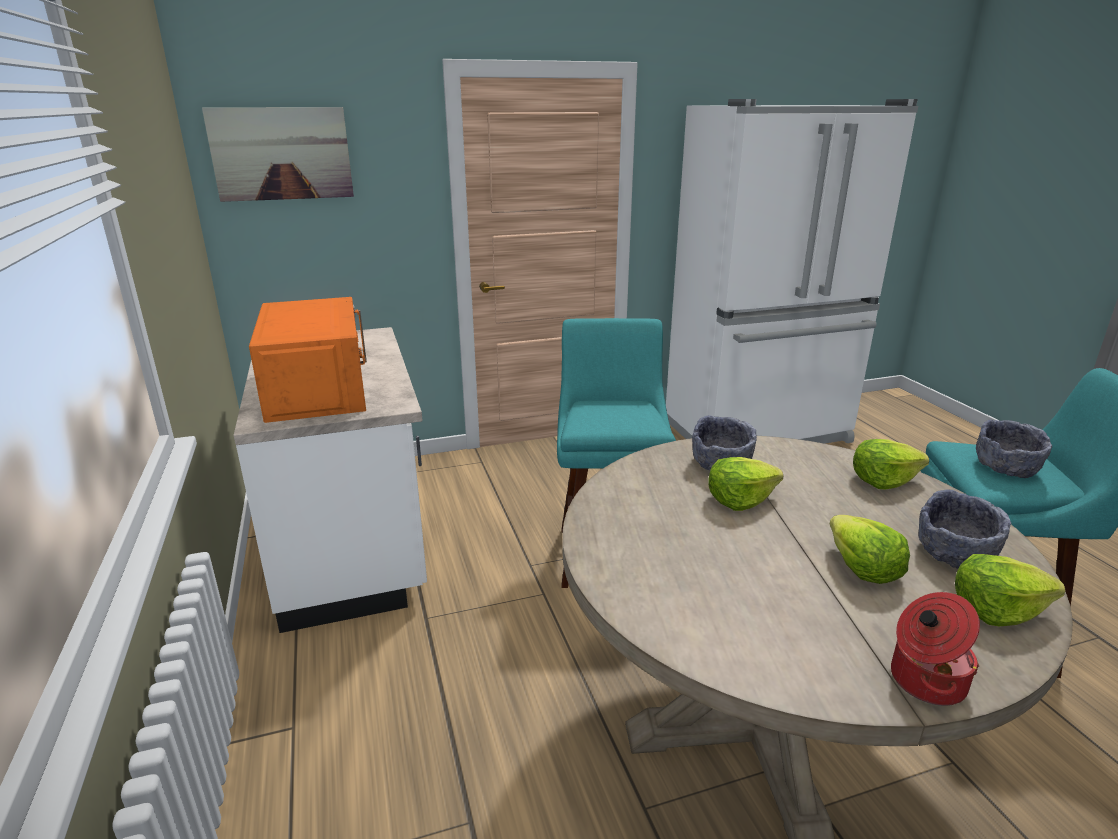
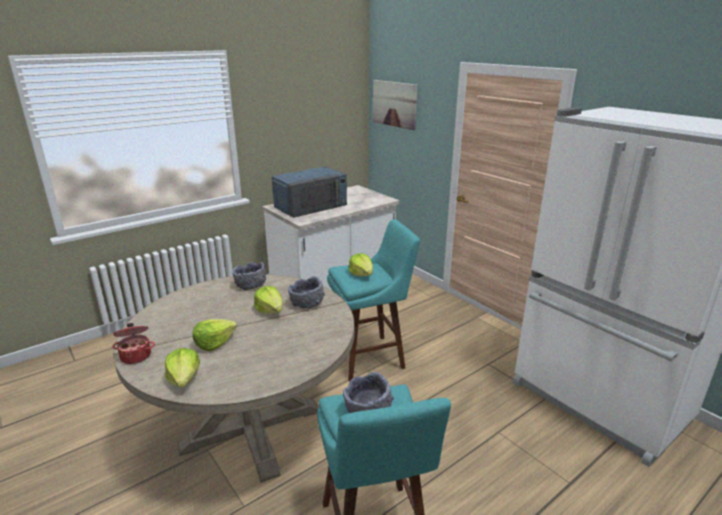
camera: 70 degrees right, 0 degrees up
(316, 388) = (311, 205): orange microwave -> blue microwave
(883, 480) = (311, 352): lettuce -> lettuce (361, 274)
(955, 553) = (233, 371): grey bowl -> grey bowl (250, 285)

